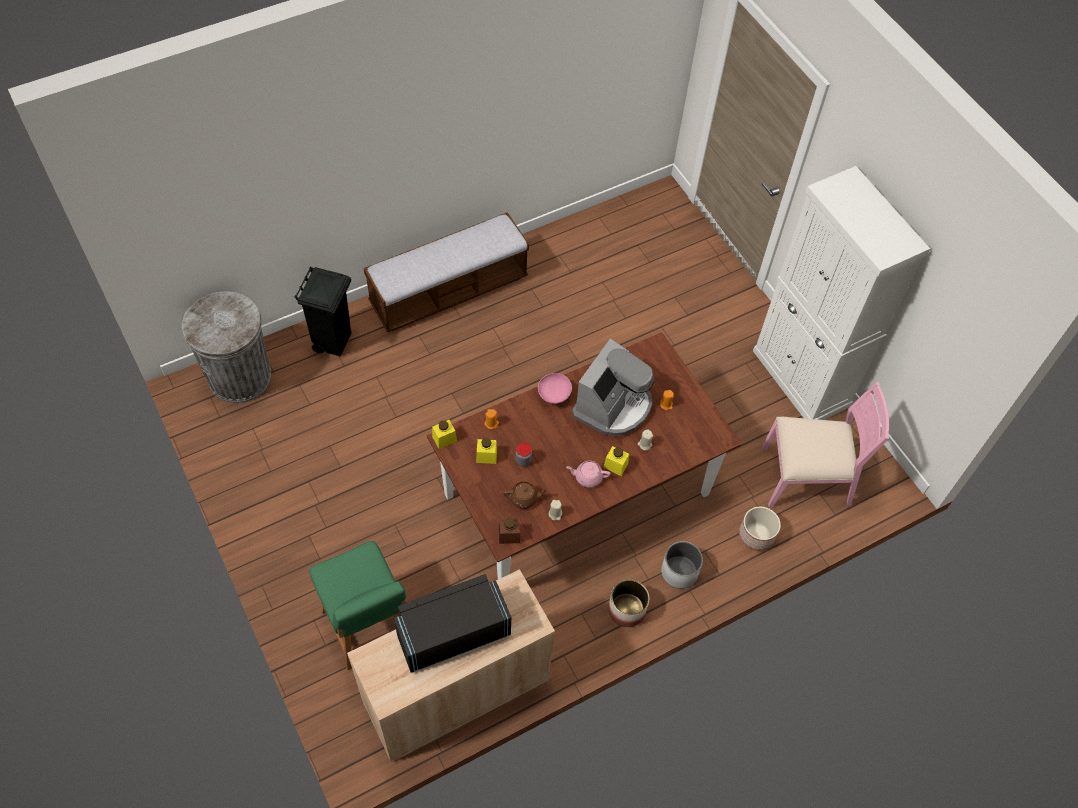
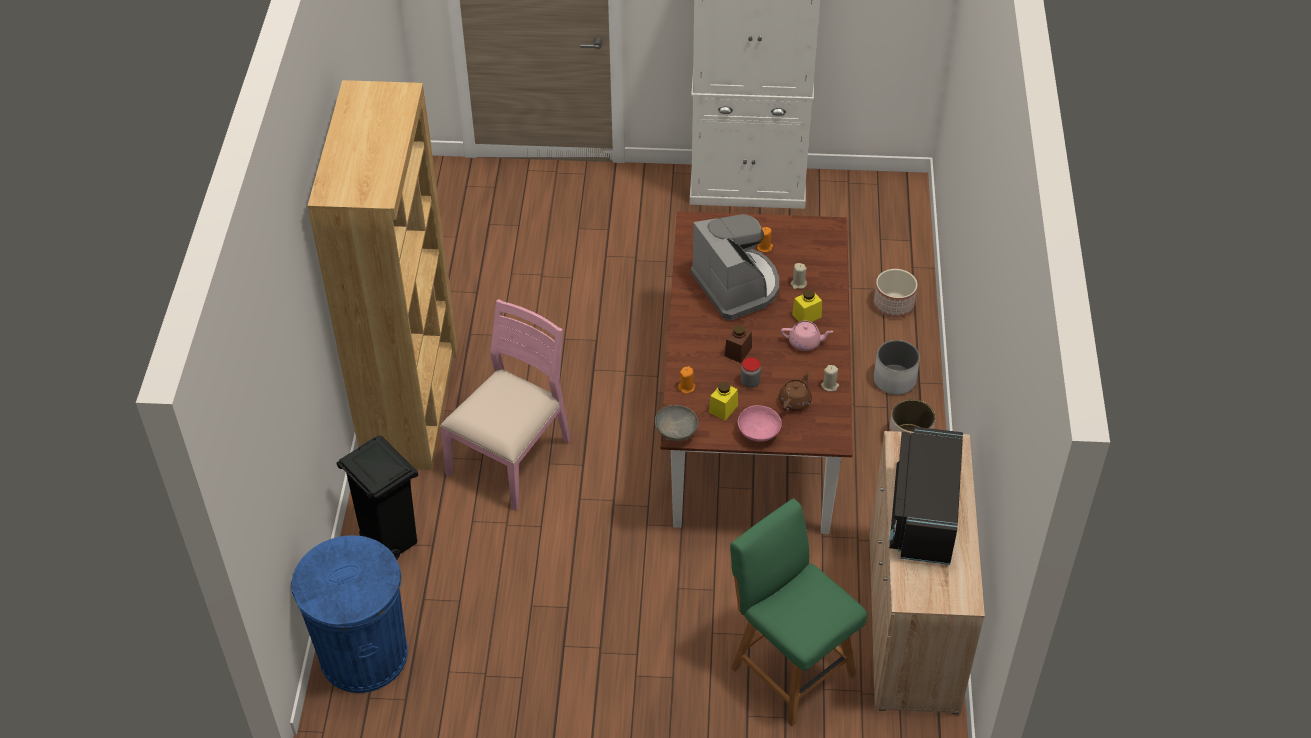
camera: 55 degrees left, 10 degrees down
(240, 377) = (364, 654): grey trash can -> blue trash can
(368, 628) = (790, 668): green chair -> green chair turned 135 degrees counterclockwise
(444, 439) = (677, 433): yellow jar -> grey bowl
(449, 291) = (411, 404): bench -> brown bookcase
(509, 535) = (830, 432): brown jar -> brown jar (738, 352)
(554, 395) = (689, 323): pink bowl -> pink bowl (758, 433)
(587, 477) = (805, 342): pink teapot -> pink teapot turned 120 degrees counterclockwise
(807, 477) = (858, 239): pink chair -> pink chair (511, 457)

